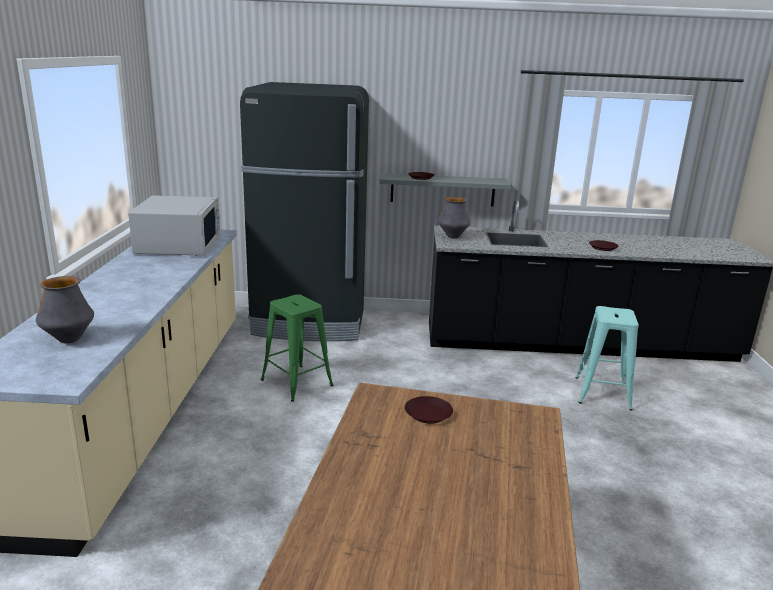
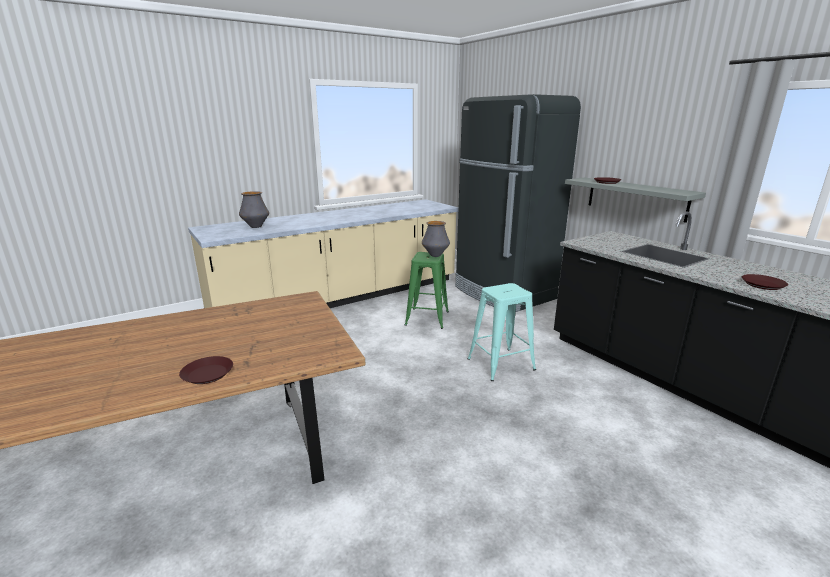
camera: 55 degrees right, 0 degrees up
(179, 245) = (408, 207): white microwave -> none
(429, 414) = (295, 317): brown plate -> brown plate (208, 374)
(452, 237) = (600, 239): vase -> vase (435, 255)
(602, 393) = (657, 448): turquoise stool -> turquoise stool (501, 364)

